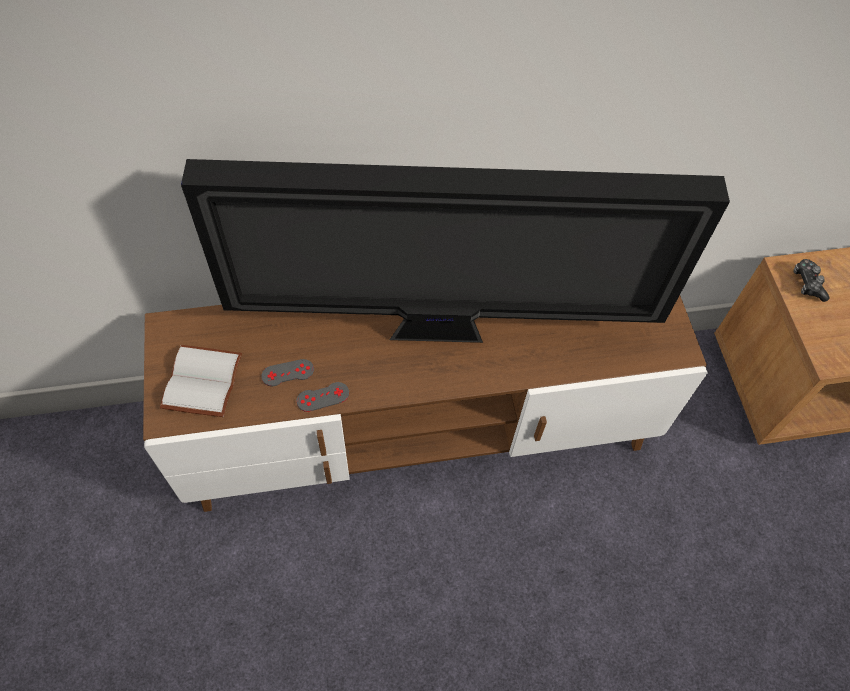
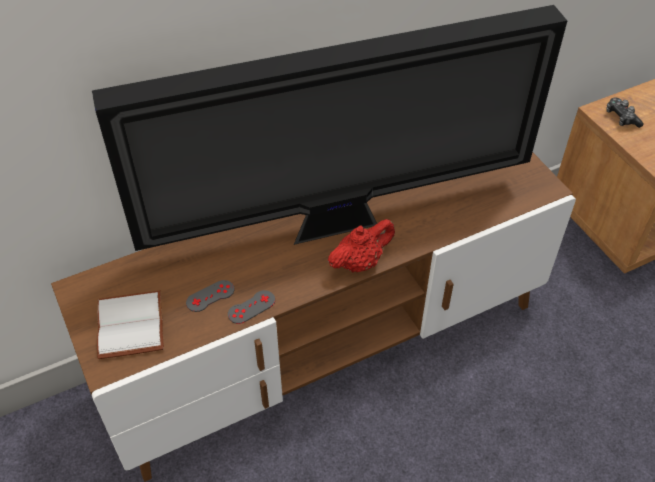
camera: 15 degrees left, 10 degrees down
(448, 380) = (360, 262): none -> red teapot

